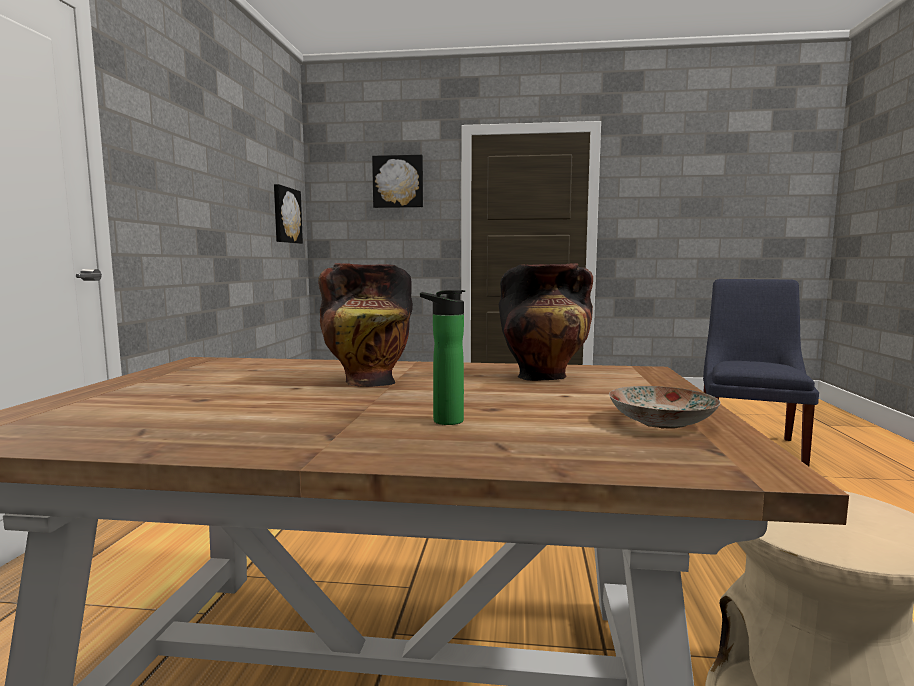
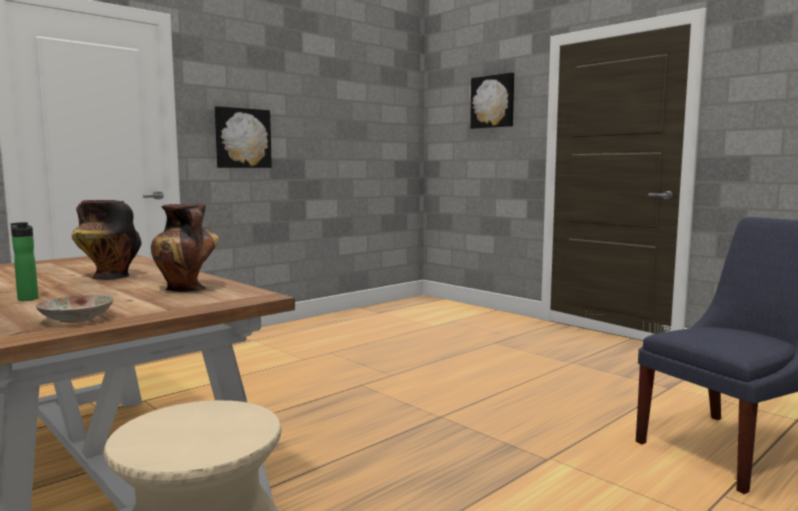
camera: 40 degrees right, 0 degrees up
(286, 215) = (389, 140): picture -> picture (242, 138)

